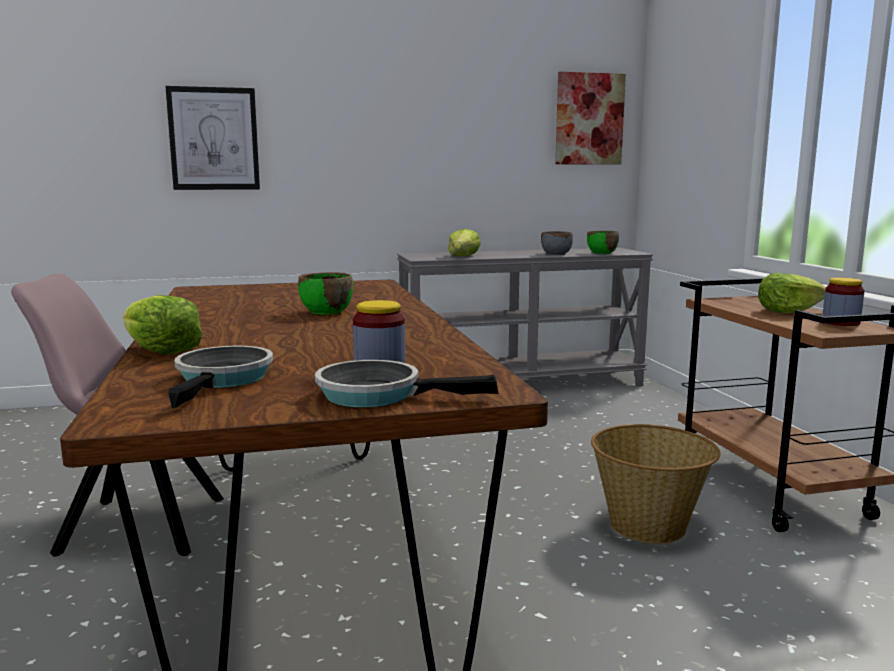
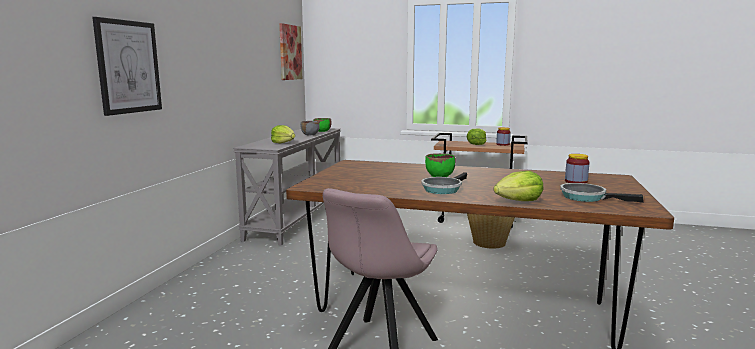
camera: 60 degrees left, 0 degrees up
(378, 395) = (618, 185): frying pan -> frying pan (443, 189)

